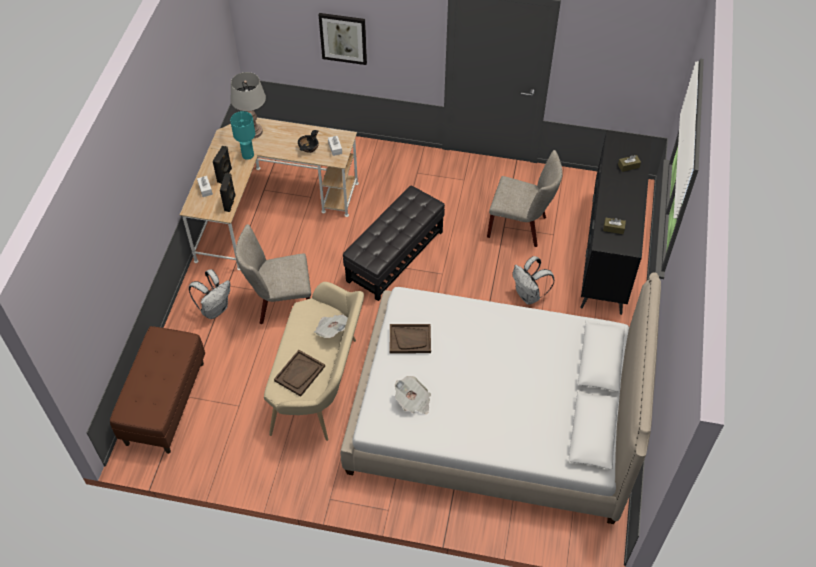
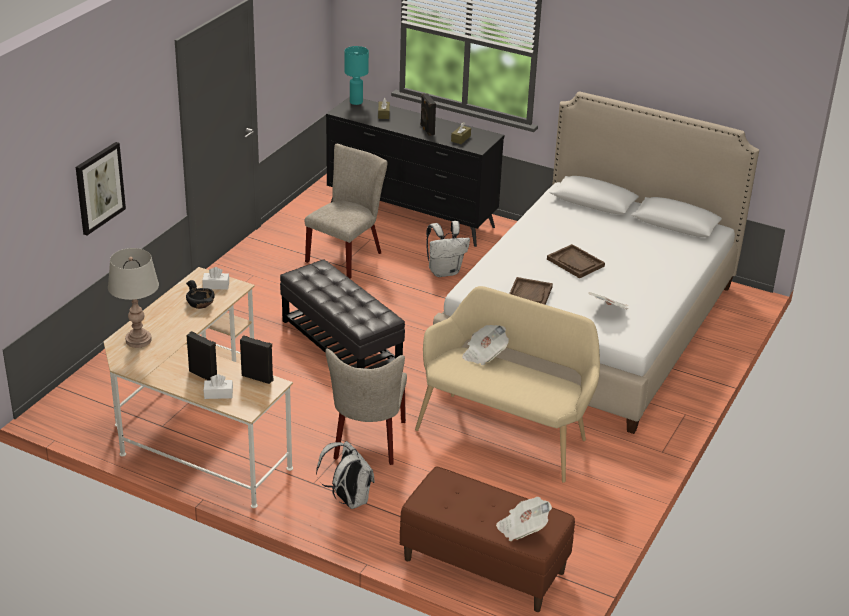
camera: 75 degrees left, 20 degrees down
(139, 400) = (522, 529): none -> newspaper
(247, 155) = (180, 351): turquoise table lamp -> turquoise table lamp (356, 102)
(299, 374) = (538, 386): brown tray -> brown tray (575, 263)
(616, 201) = (426, 130): none -> black speaker

